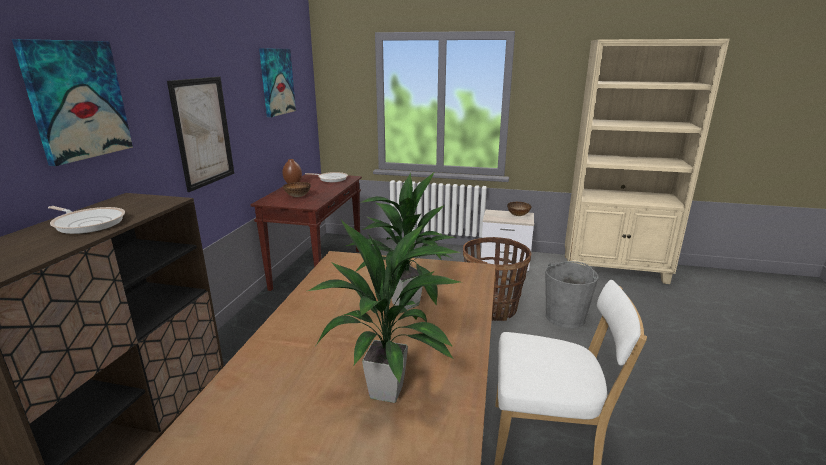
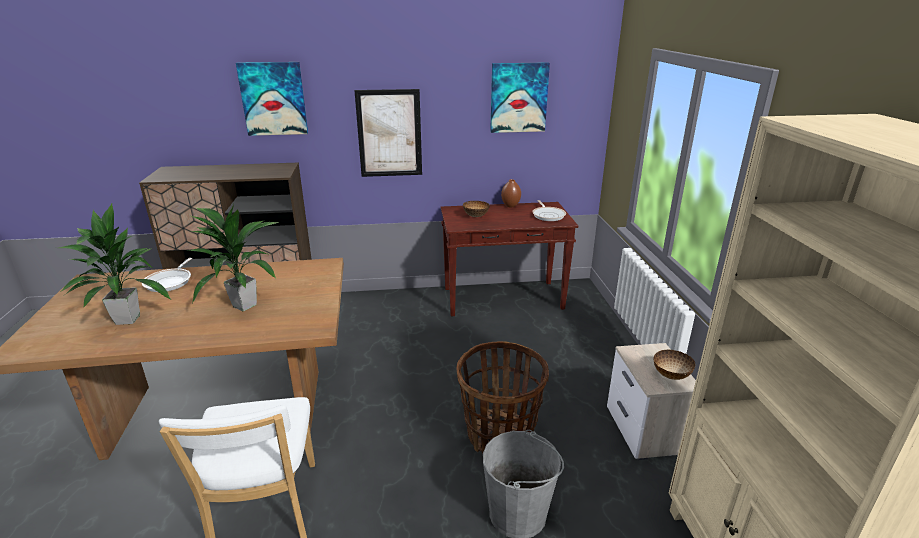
camera: 70 degrees right, 5 degrees up
(88, 223) = (233, 171): frying pan -> frying pan (170, 282)

